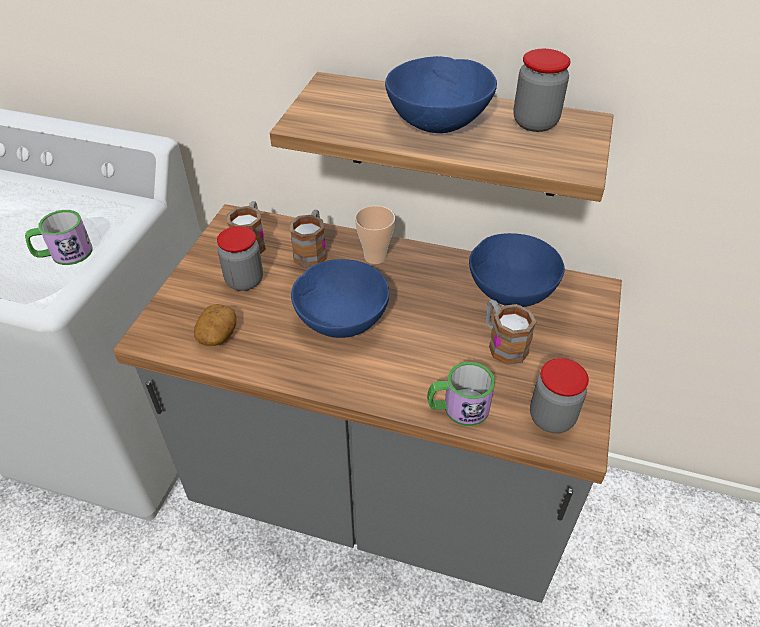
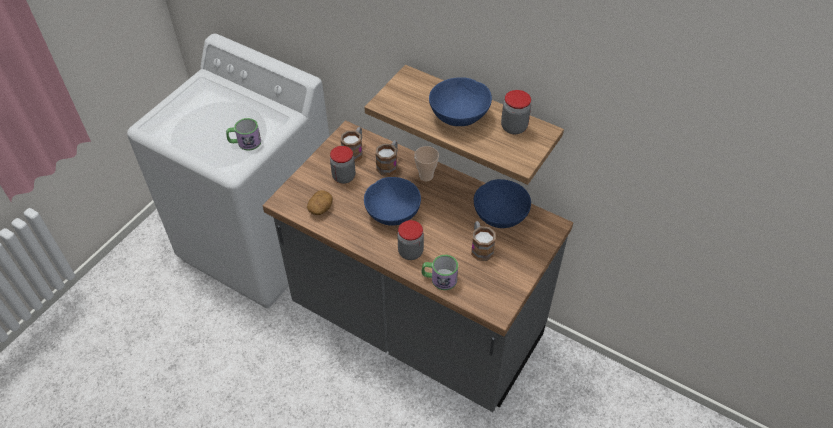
camera: 15 degrees right, 5 degrees up
(551, 418) = (488, 295): jar -> jar (410, 252)

